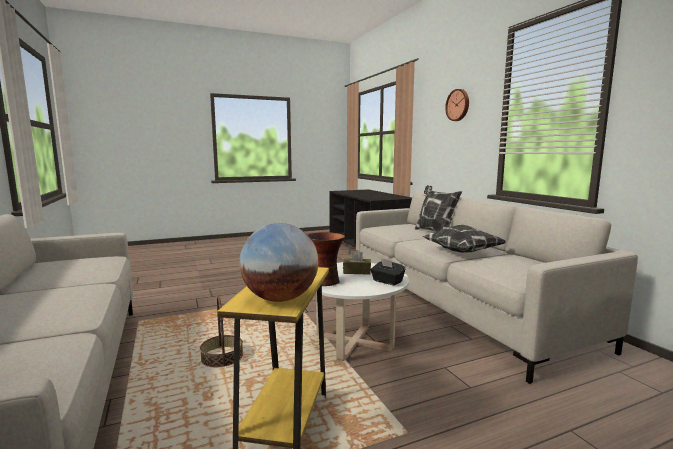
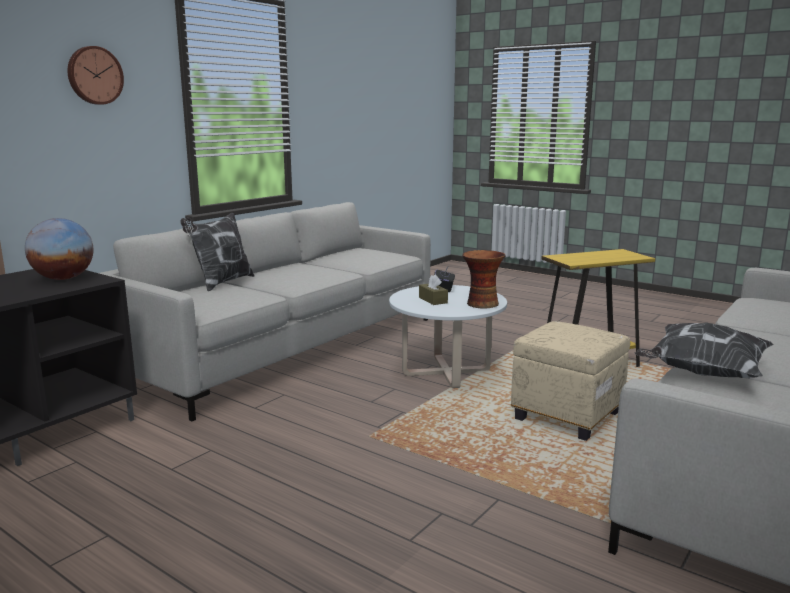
camera: 120 degrees left, 5 degrees up
(222, 357) = (567, 417): basket -> beige ottoman
(280, 298) = (614, 253): globe -> globe (63, 278)
(462, 252) = (329, 269): pillow -> pillow (702, 374)

